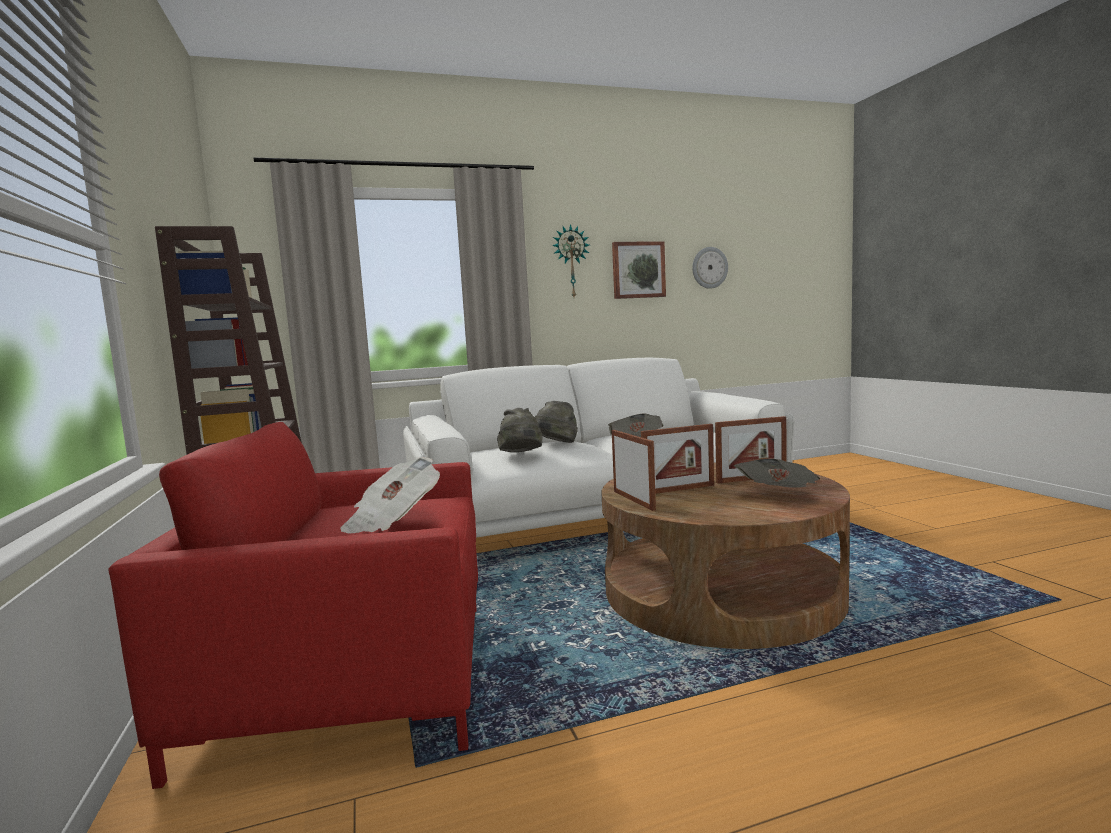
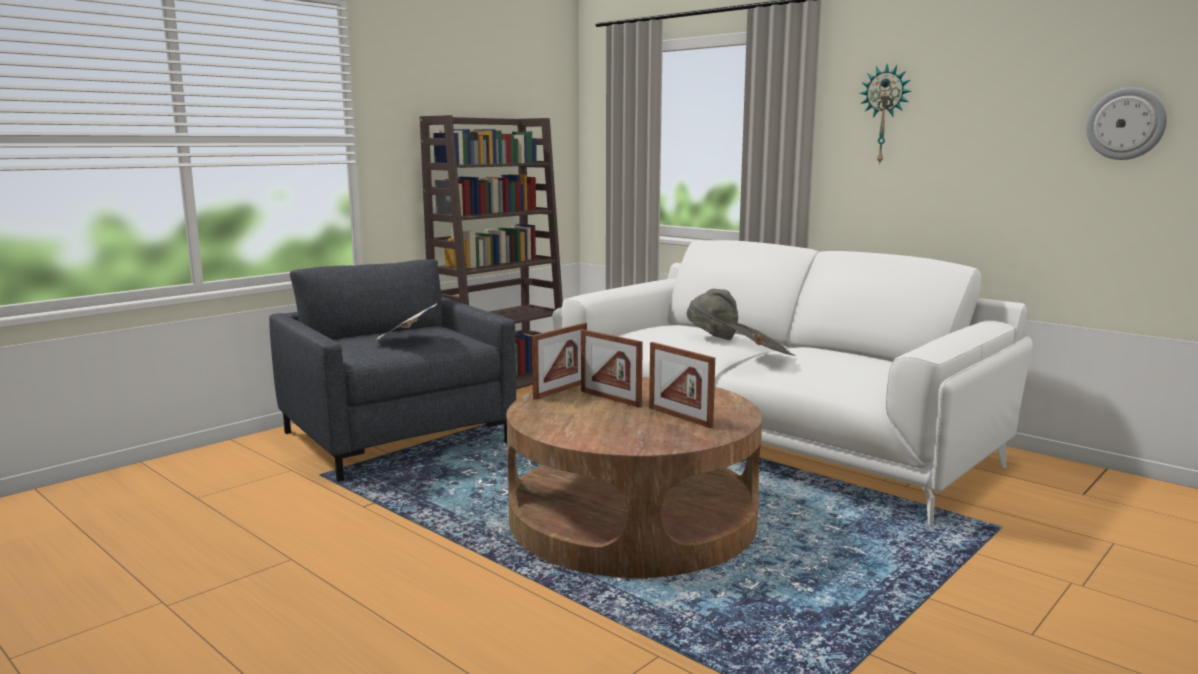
camera: 60 degrees right, 5 degrees up
(352, 678) = (397, 437): red armchair -> grey armchair
(521, 455) = (653, 336): grey hat -> none
(638, 270) = (986, 126): picture -> none
(778, 496) = (619, 430): newspaper -> none

